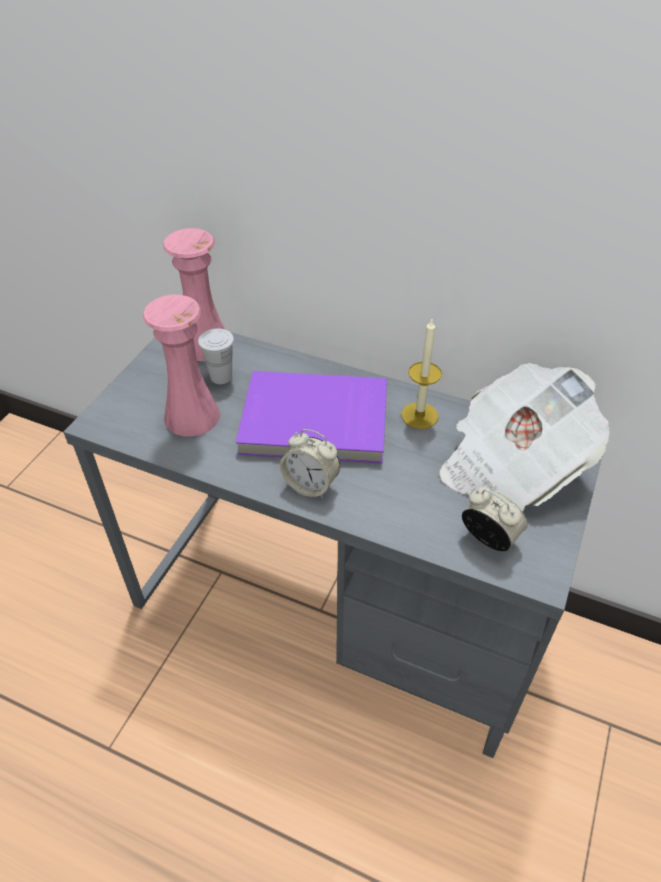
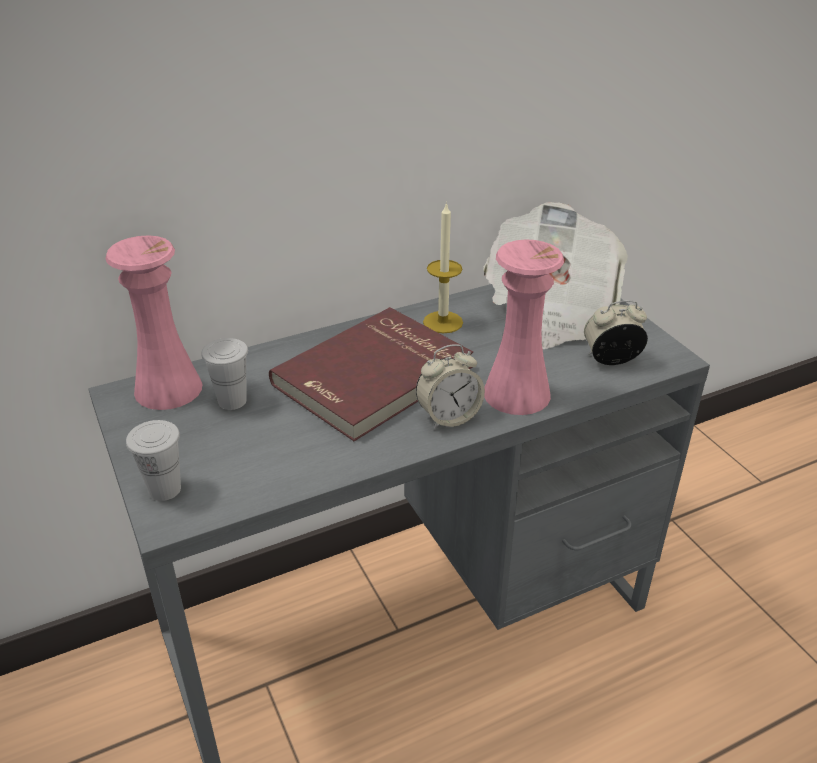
camera: 50 degrees left, 10 degrees down
(118, 404) = (164, 489): none -> white cup
(192, 416) = (260, 446): pink vase -> pink vase (516, 394)
(314, 422) = (375, 377): purple book -> red book

